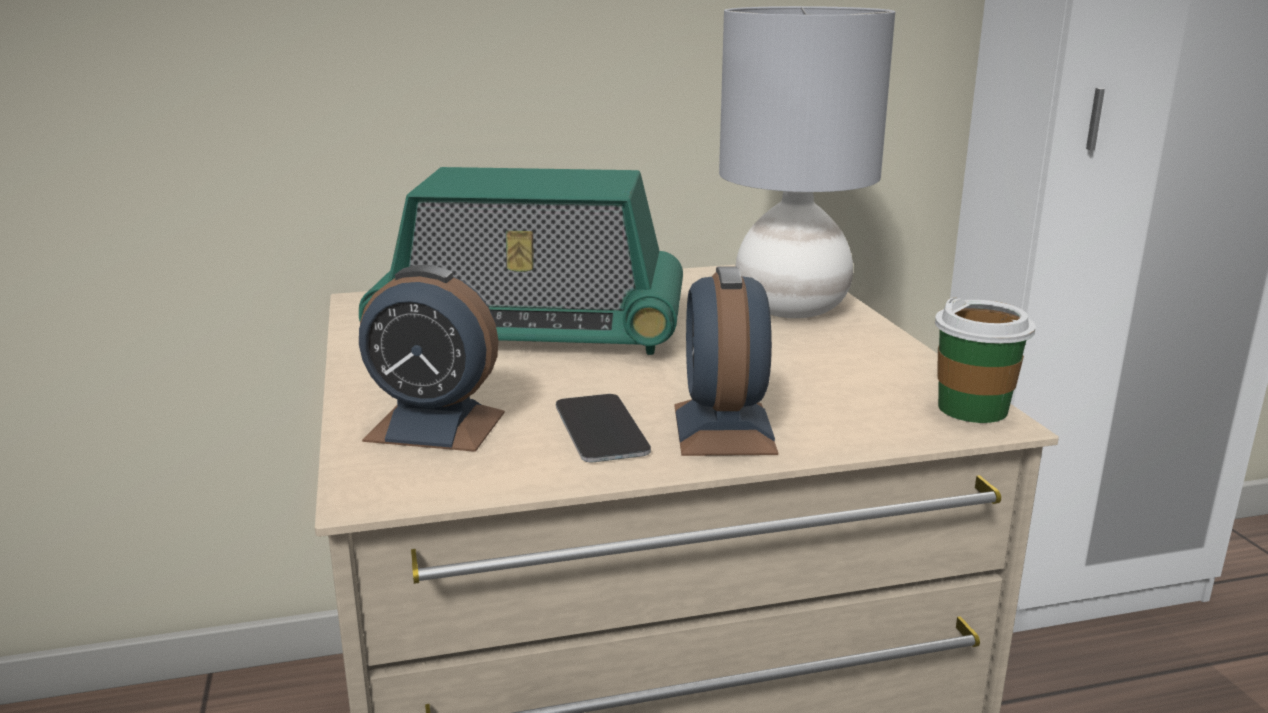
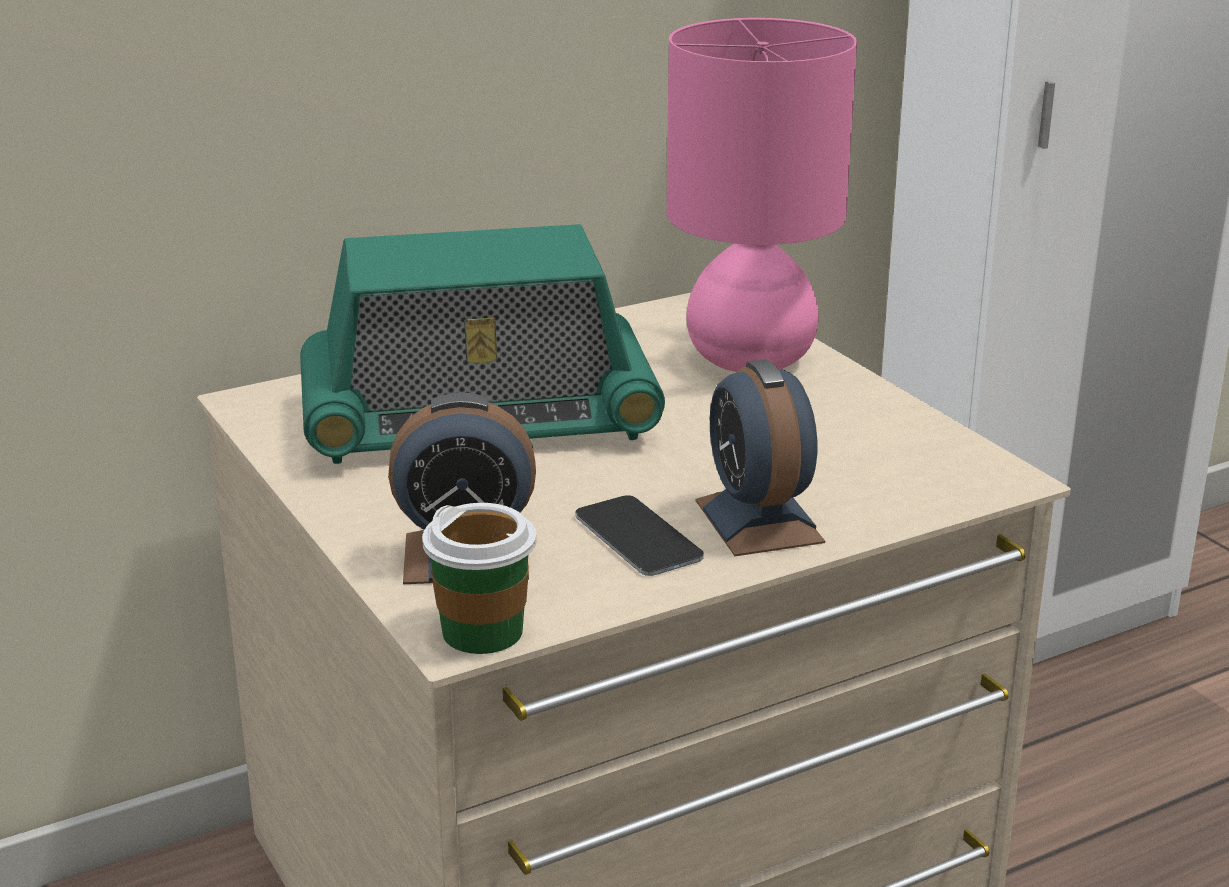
camera: 15 degrees left, 5 degrees up
(789, 308) = (748, 359): grey table lamp -> pink table lamp
(973, 409) = (984, 467): cup -> cup (483, 632)

